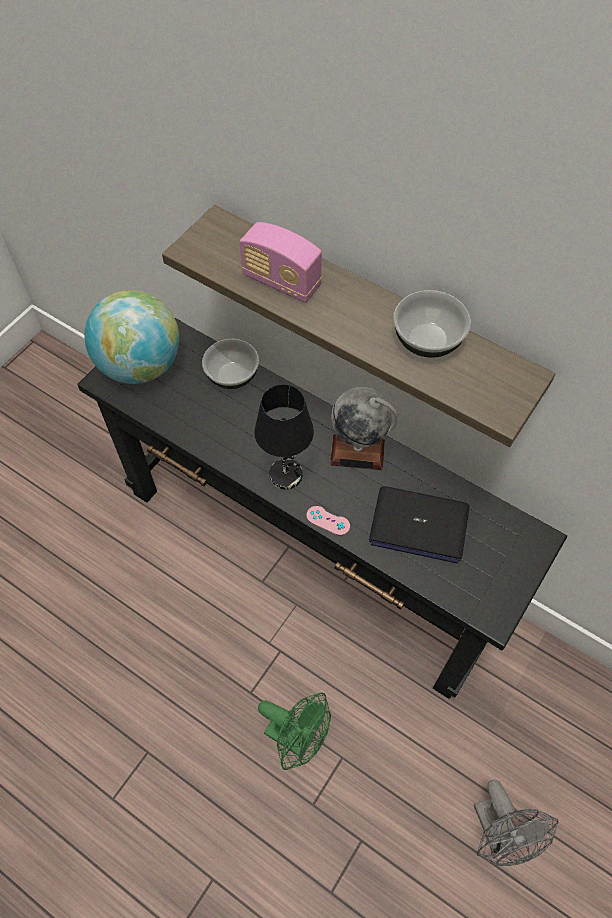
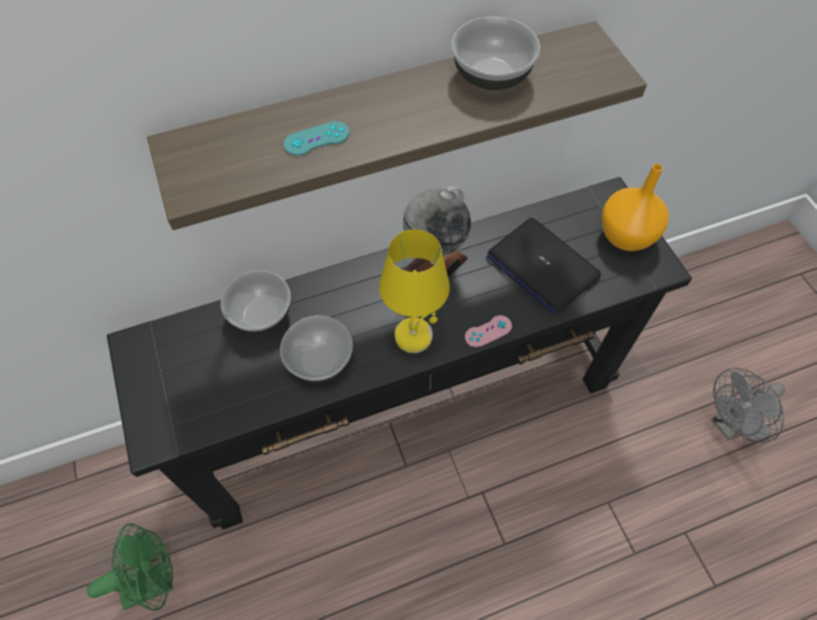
camera: 55 degrees left, 0 degrees up
(140, 365) = (169, 392): globe -> none
(223, 431) = (320, 361): none -> bowl
(281, 281) = (317, 139): radio -> turquoise game controller
(287, 475) = (414, 335): black table lamp -> yellow table lamp
(296, 738) = (570, 529): green fan -> green fan (155, 581)
(418, 525) = (542, 266): laptop -> laptop turned 90 degrees clockwise
(499, 833) = (729, 424): grey fan -> grey fan turned 135 degrees clockwise
(504, 573) = (627, 236): none -> orange vase

